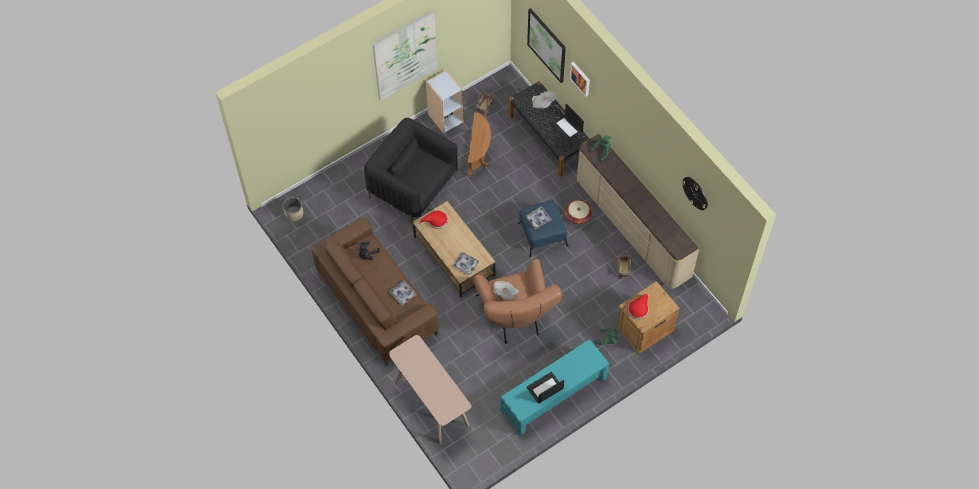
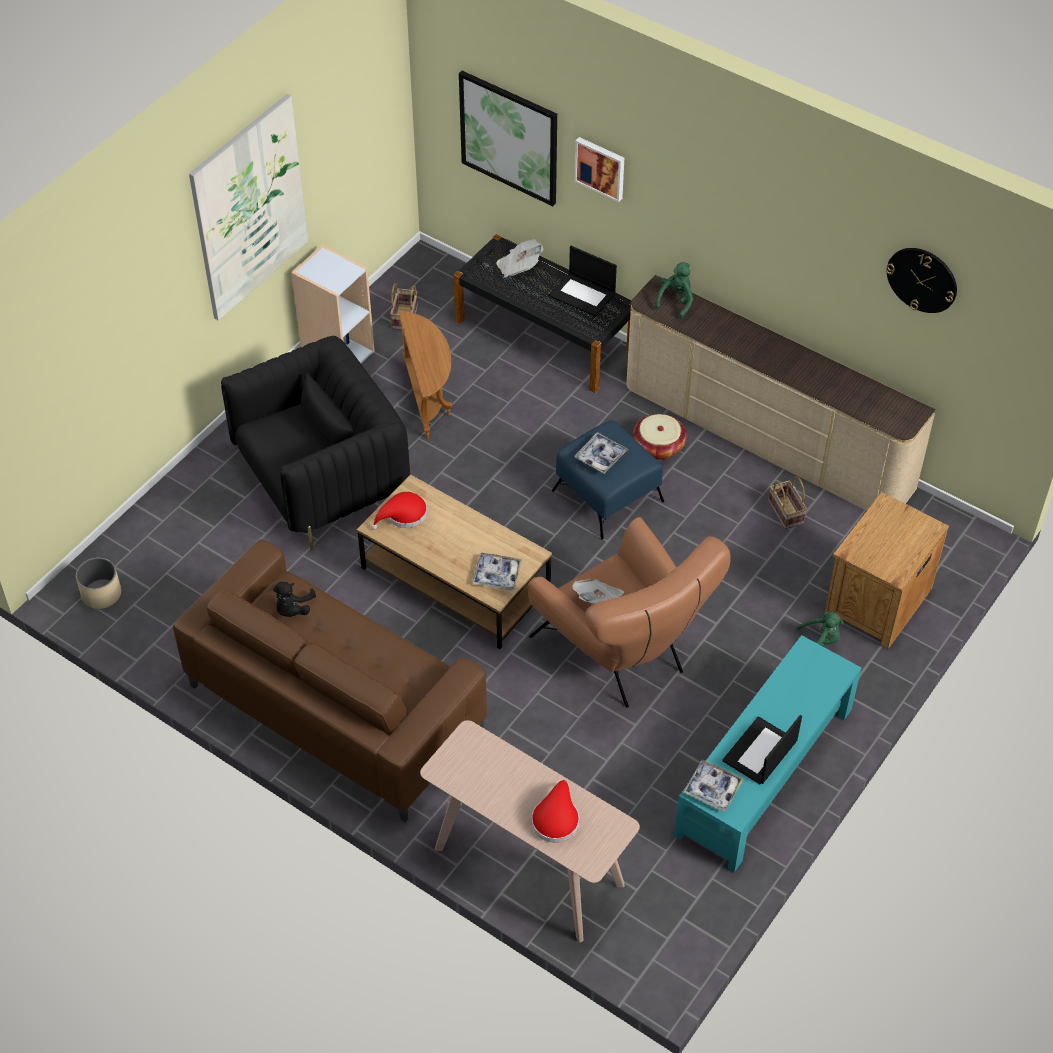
camera: 20 degrees left, 10 degrees down
(403, 294) = (396, 660): tray -> tray (712, 788)
(413, 185) = (322, 479): black armchair -> black armchair turned 135 degrees clockwise
(639, 308) = (874, 547): red hat -> red hat (556, 818)

